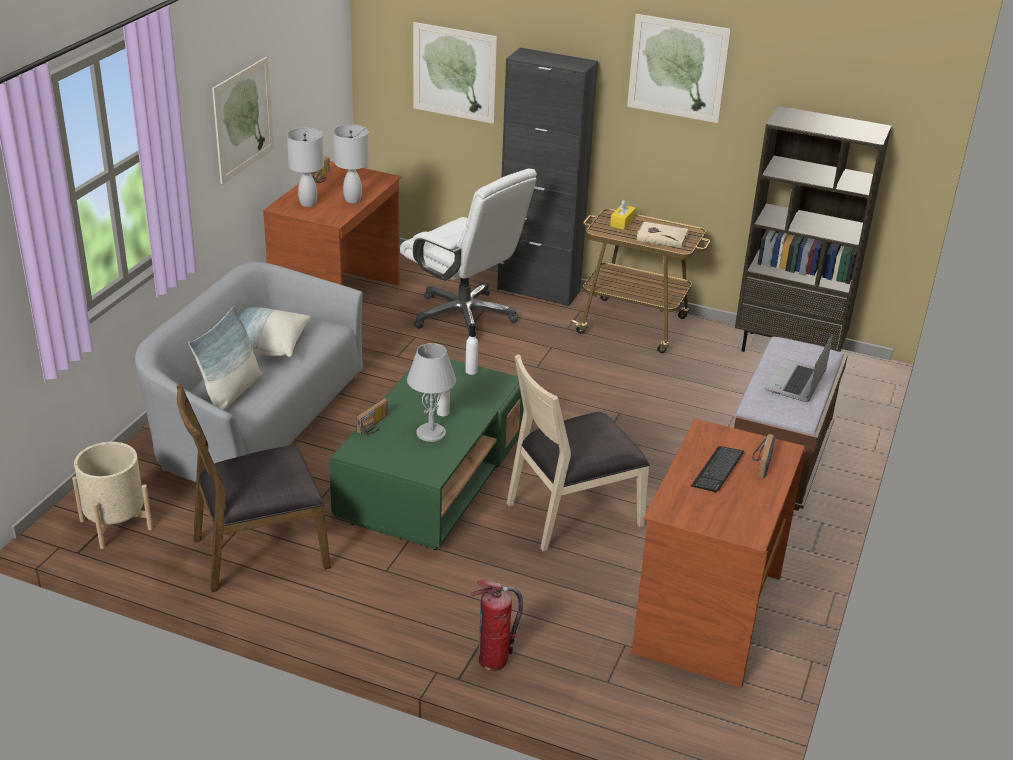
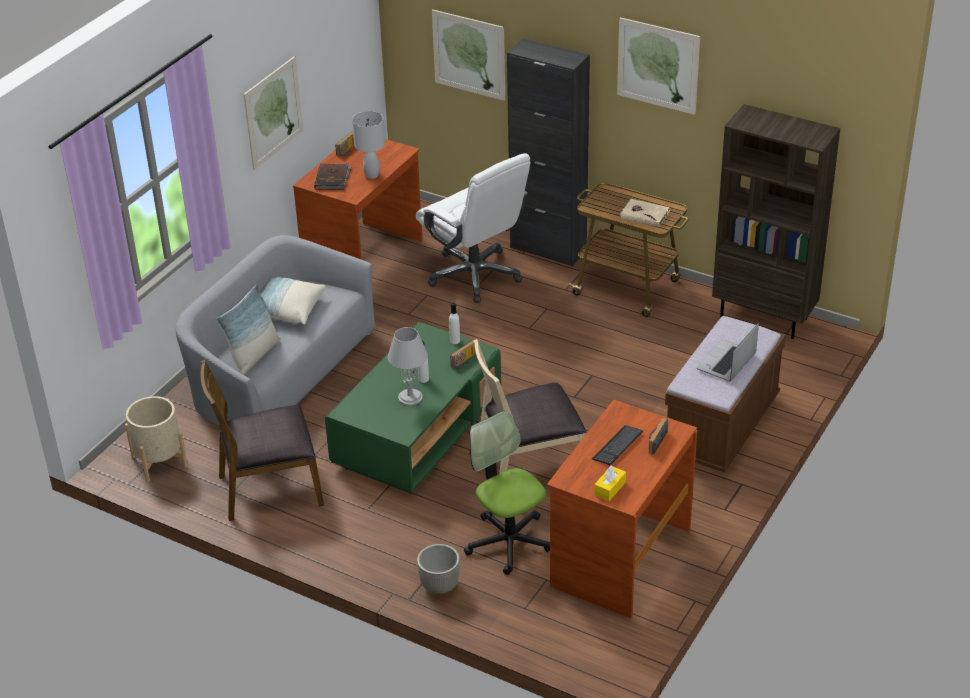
camera: 10 degrees right, 5 degrees up
(308, 203) = (333, 178): white table lamp -> brown book
(374, 426) = (365, 389): radio -> radio (465, 362)
(494, 661) = (439, 587): fire extinguisher -> grey planter
(567, 601) = (508, 542): none -> office chair
(622, 222) = (613, 198): yellow tissue box -> yellow tissue box (610, 488)

